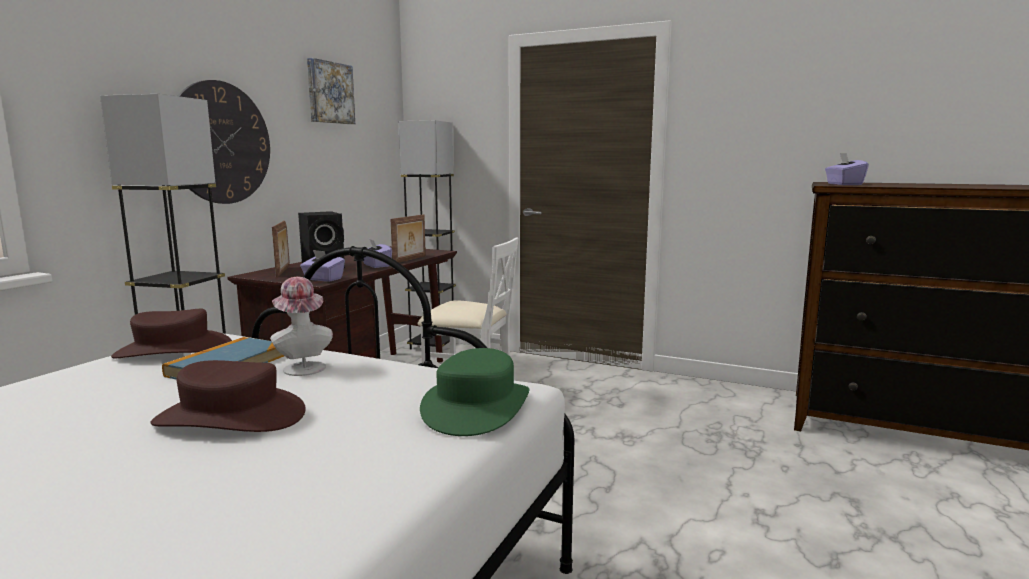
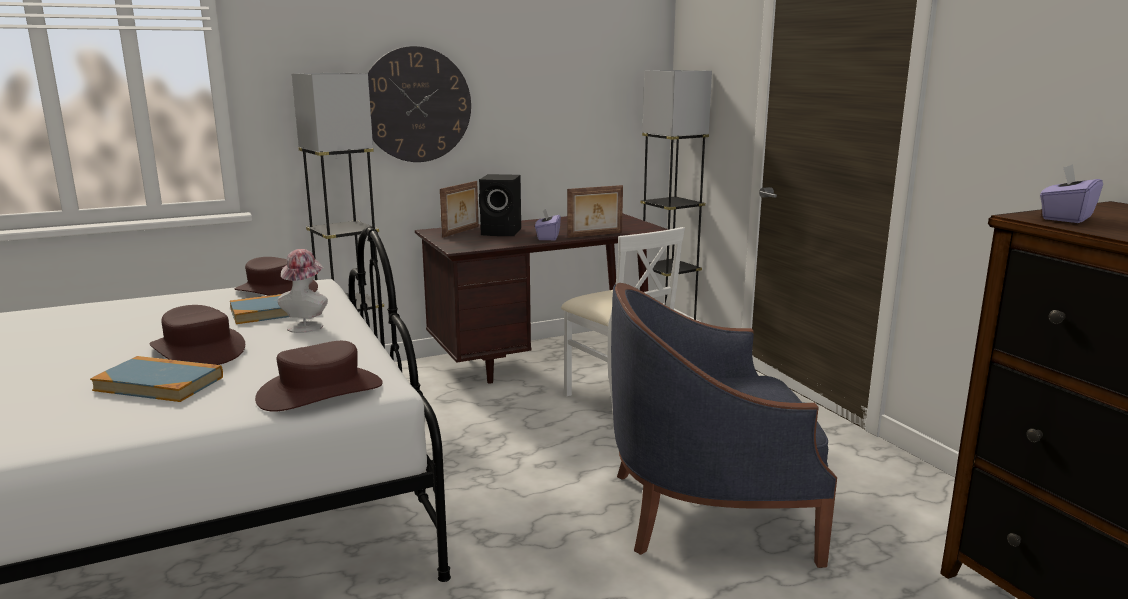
camera: 40 degrees right, 5 degrees up
(275, 457) = (159, 383): none -> book
(323, 279) = (469, 245): purple tissue box -> none
(329, 93) = (556, 44): picture -> none
(476, 407) = (320, 391): green hat -> brown hat
(642, 444) = (708, 509): none -> blue armchair

